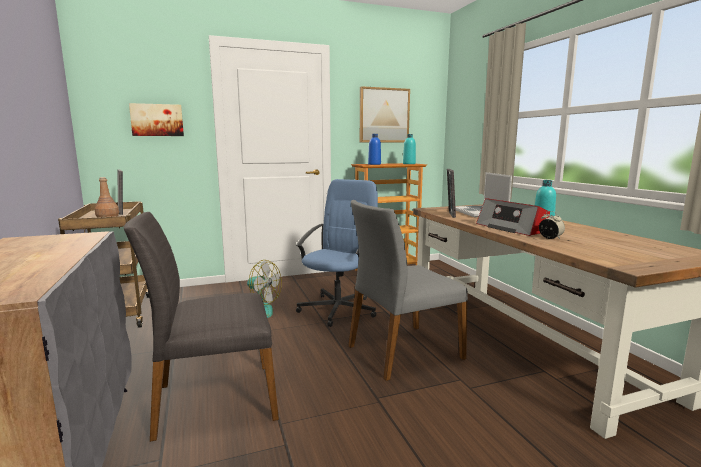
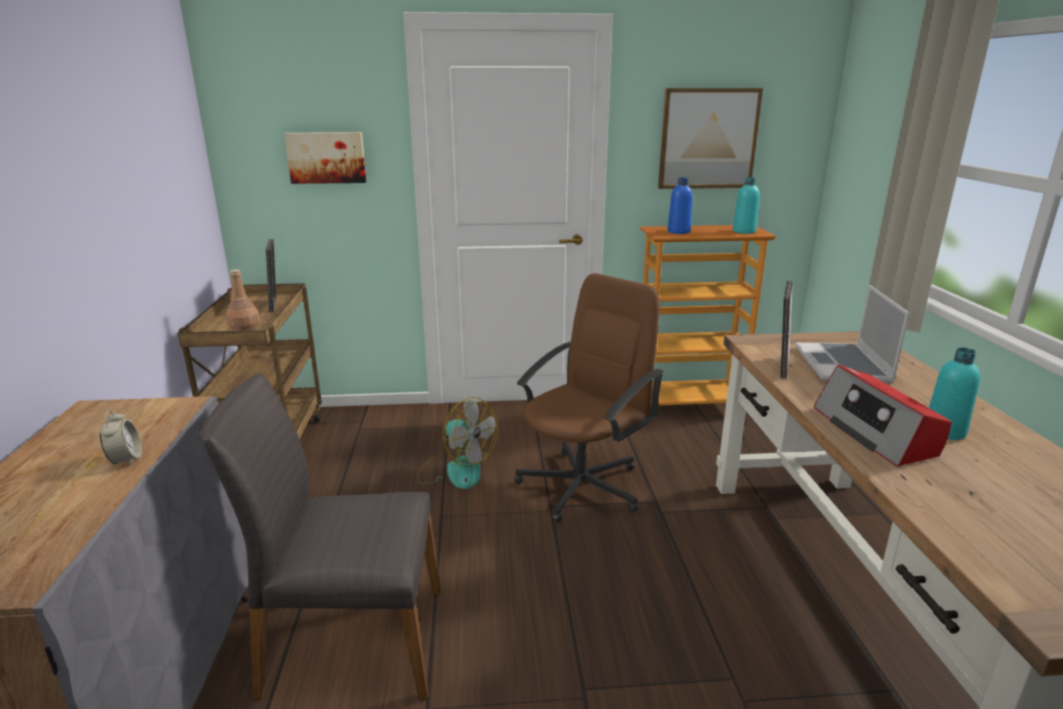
camera: 15 degrees right, 10 degrees up
(339, 309) = (582, 485): blue office chair -> brown office chair
(402, 351) = (656, 597): grey chair -> none
(550, 238) = (936, 480): alarm clock -> alarm clock (126, 460)

